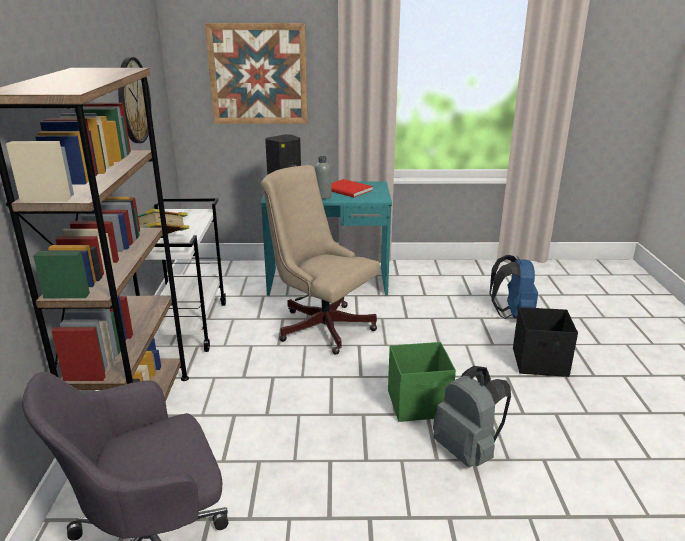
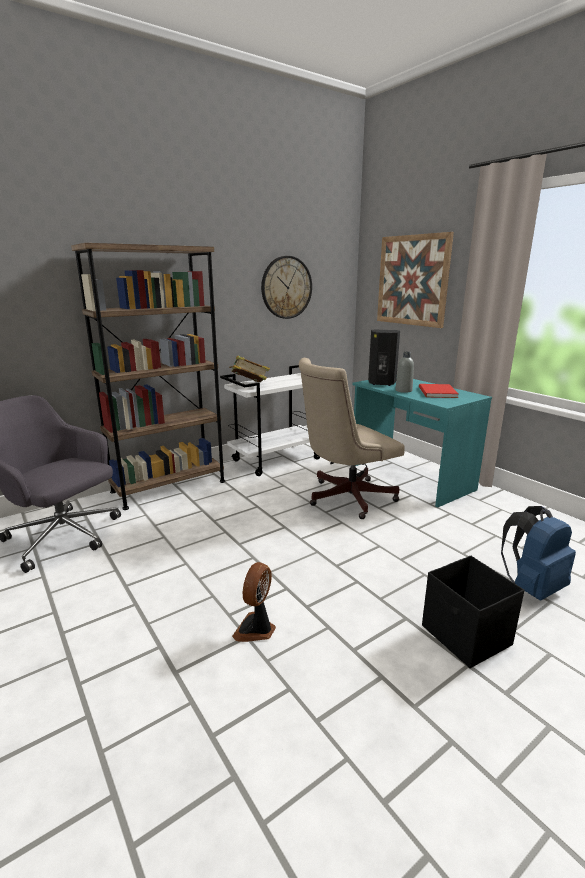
camera: 55 degrees right, 5 degrees down
(321, 325) = (345, 498): beige office chair -> beige office chair turned 120 degrees counterclockwise
(419, 404) = (295, 579): green storage box -> none
(468, 451) = (256, 629): grey backpack -> fan

